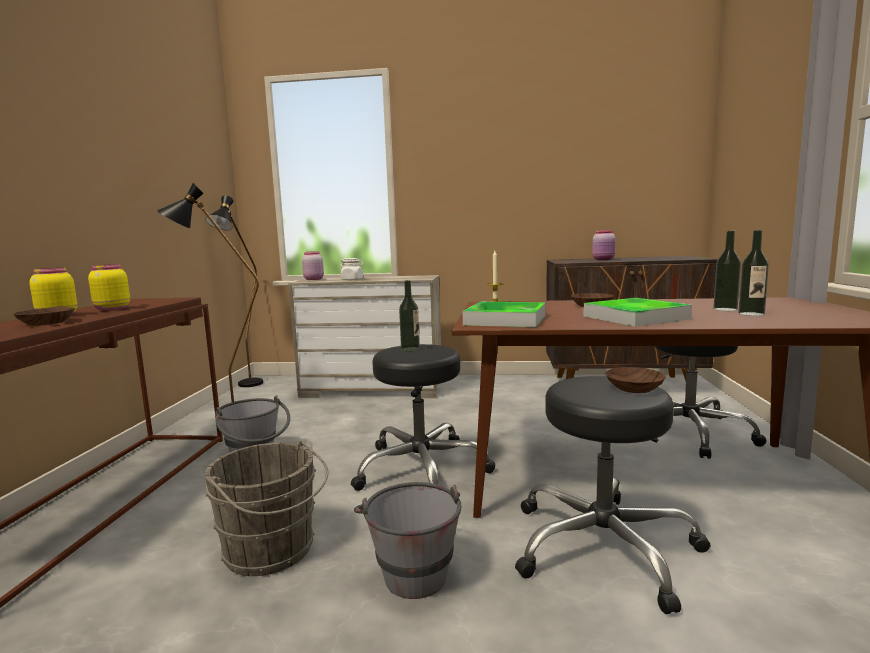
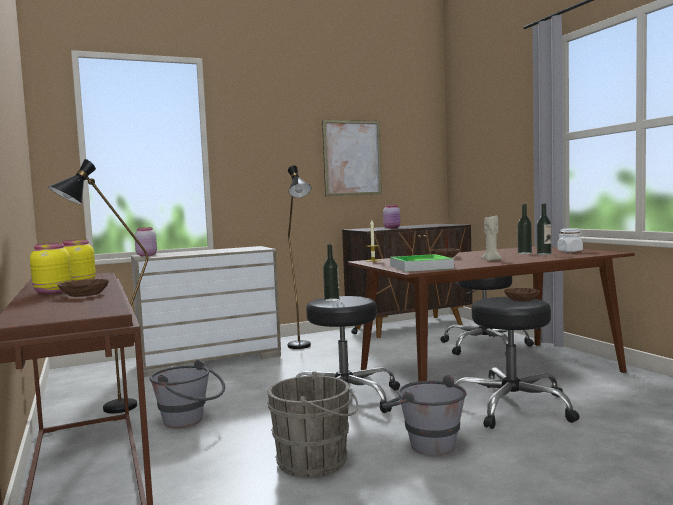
camera: 30 degrees left, 5 degrees down
(246, 386) = (61, 378): black floor lamp -> black floor lamp (302, 348)
(352, 279) = (194, 253): white jar -> white jar (570, 251)
(566, 171) = (352, 158): none -> picture
(635, 317) = (491, 260): tray -> beige candle

